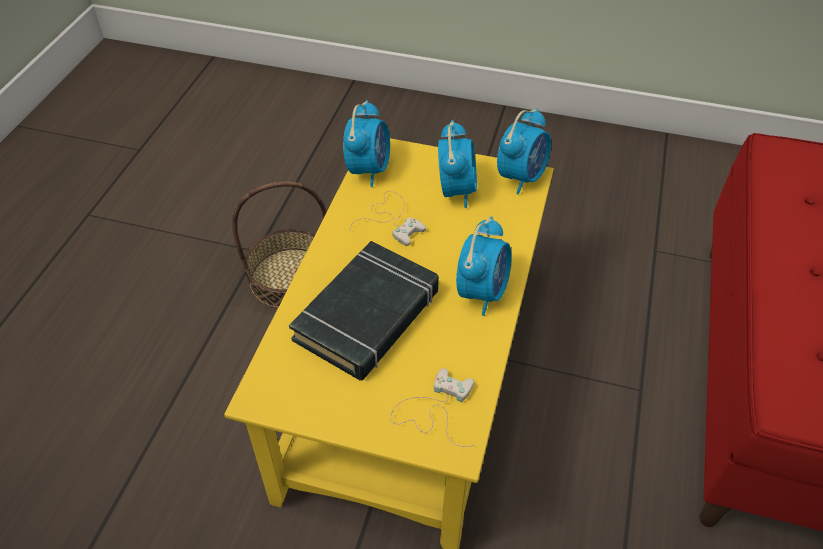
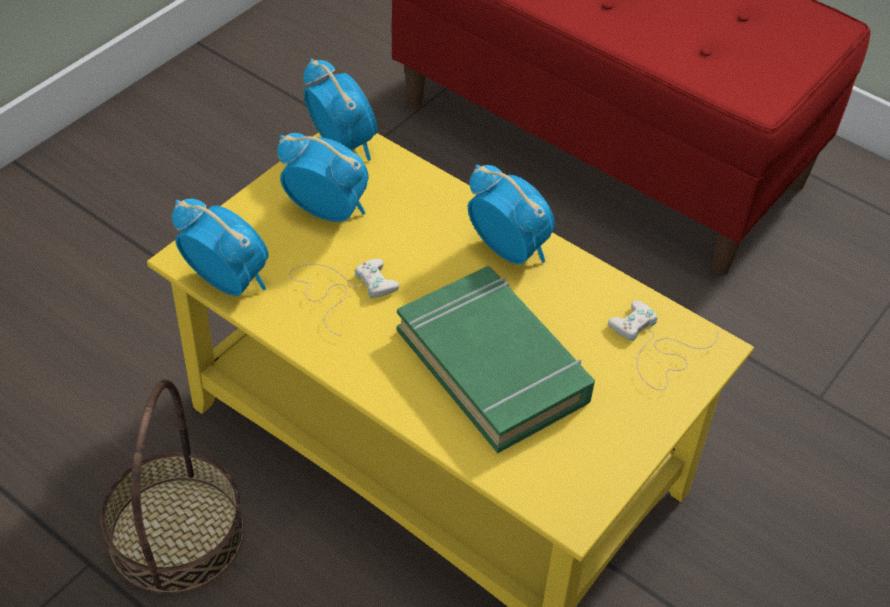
camera: 70 degrees left, 0 degrees up
(368, 316) = (493, 365): black book -> green book

